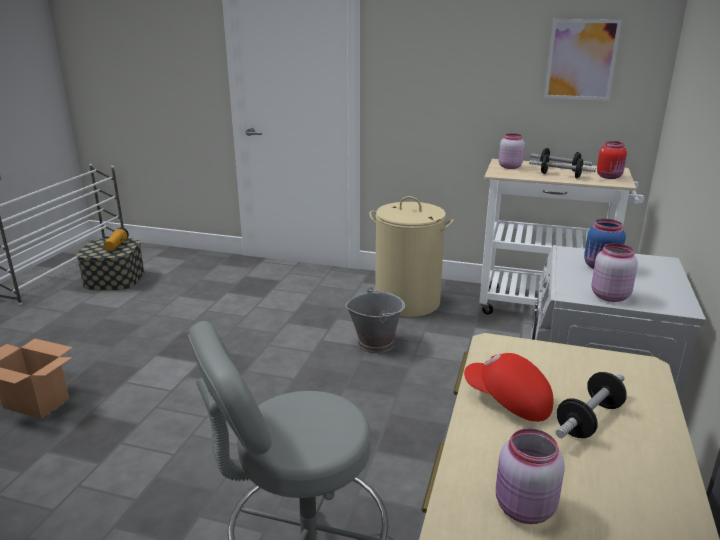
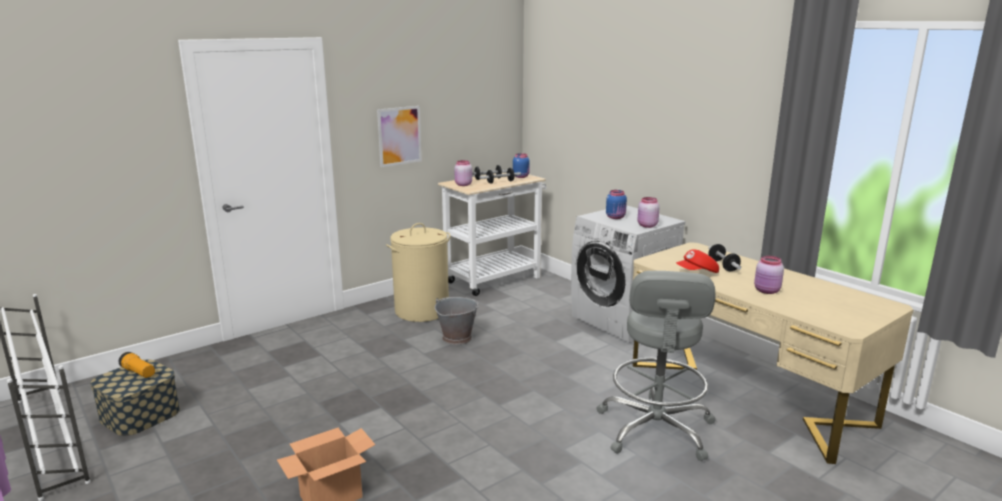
camera: 55 degrees left, 5 degrees down
(581, 60) = (478, 104): picture -> picture (399, 136)
(609, 177) = (521, 176): red jar -> blue jar

